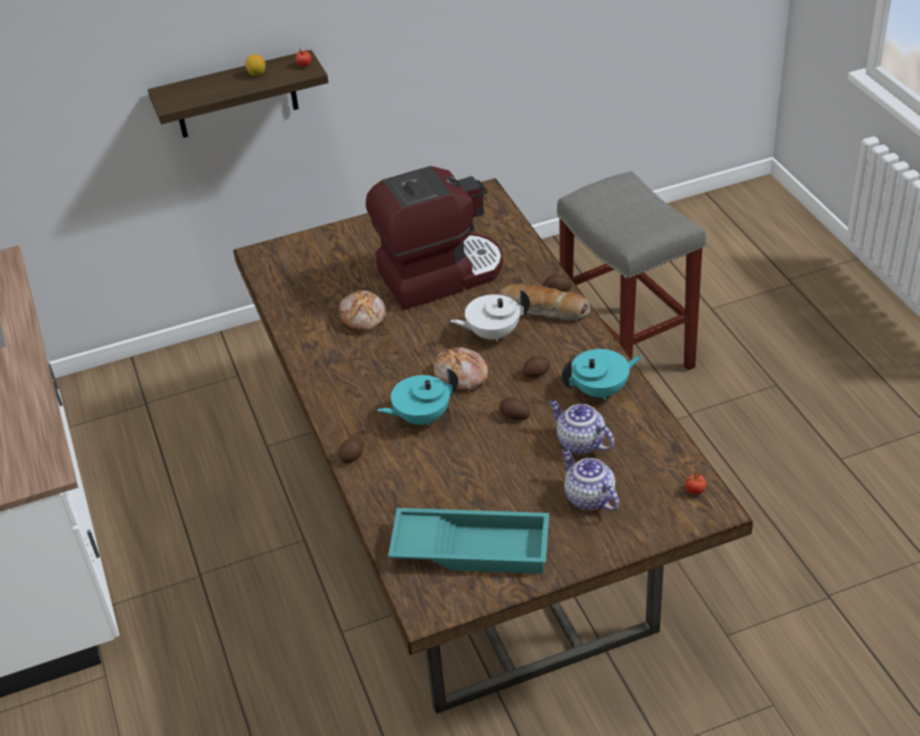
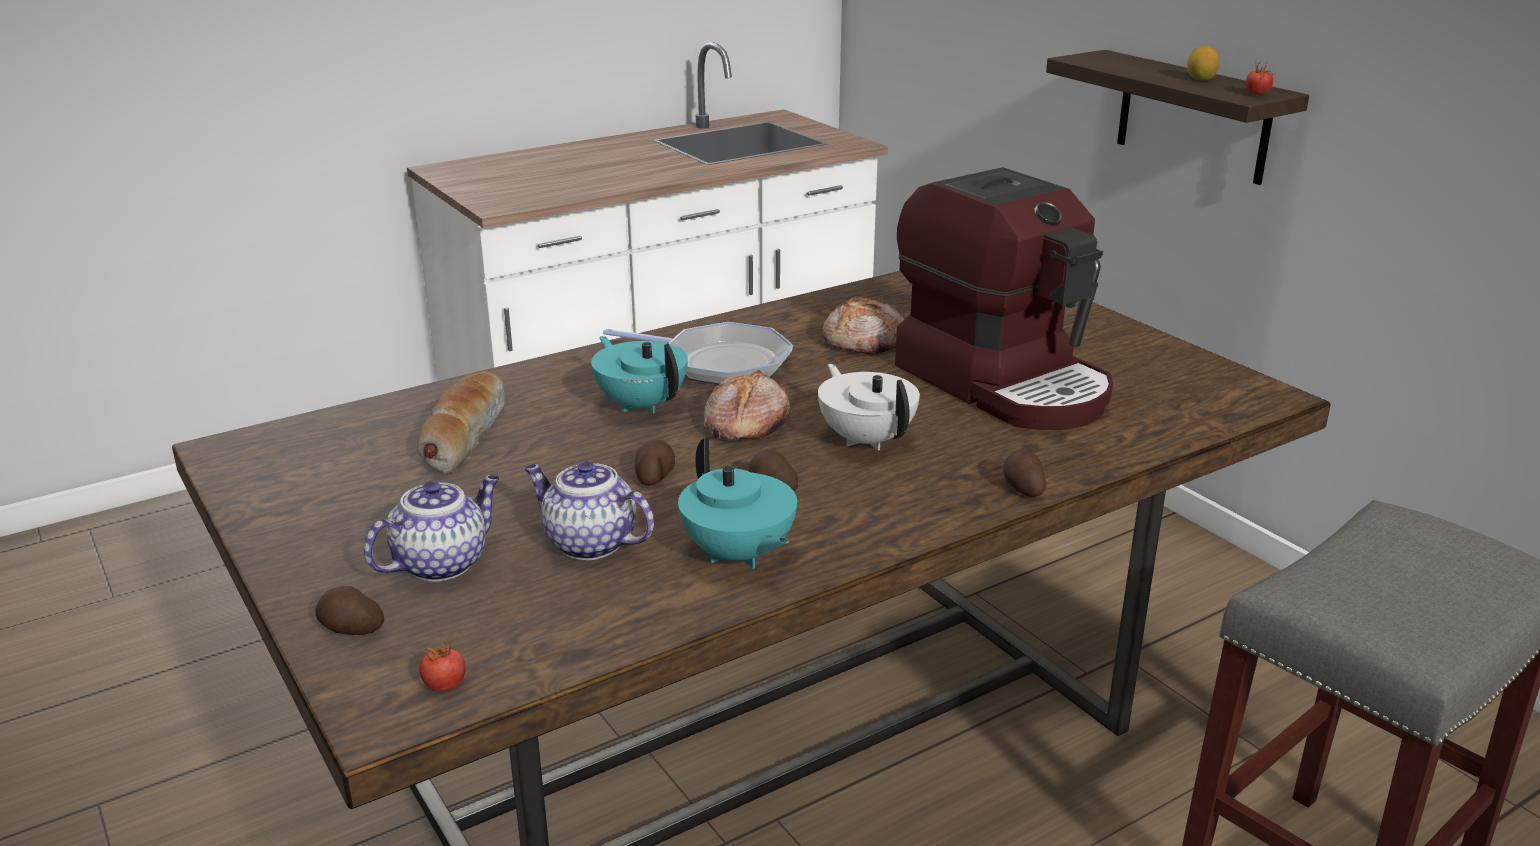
camera: 75 degrees right, 15 degrees down
(353, 456) = (553, 368): potato -> potato (350, 629)
(372, 380) = (719, 363): none -> frying pan
(472, 546) = (346, 470): turquoise tray -> none
(544, 310) = (954, 479): bread -> bread (463, 435)
(579, 442) = (588, 543): teapot -> teapot turned 90 degrees counterclockwise

